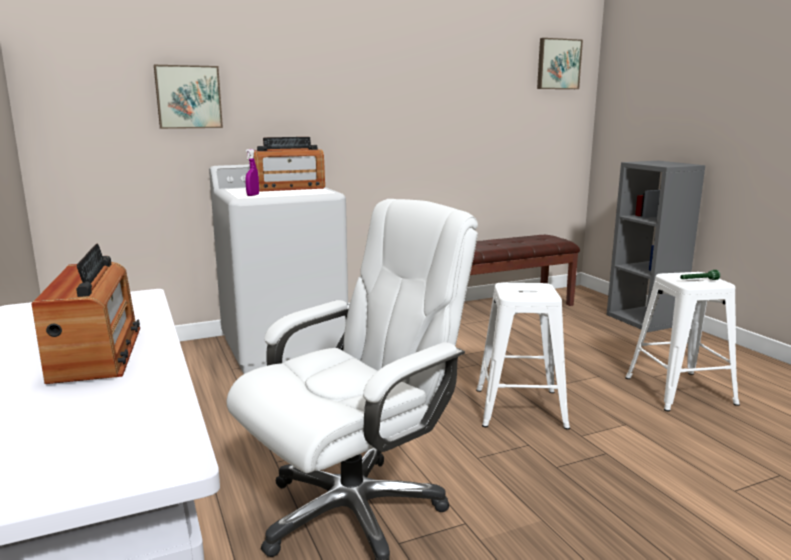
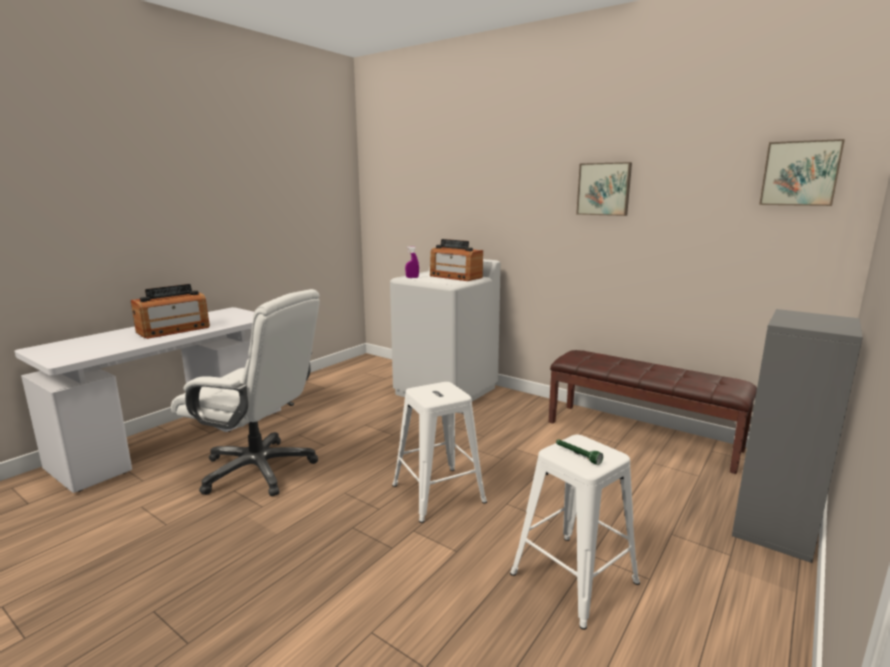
camera: 60 degrees right, 0 degrees up
(188, 97) = (433, 208): picture -> picture (604, 189)

